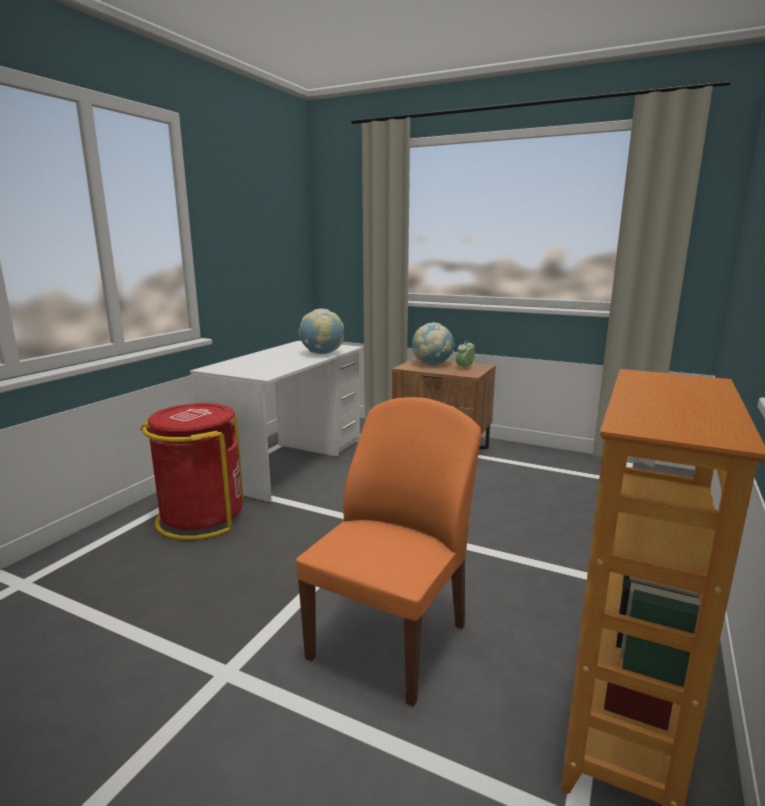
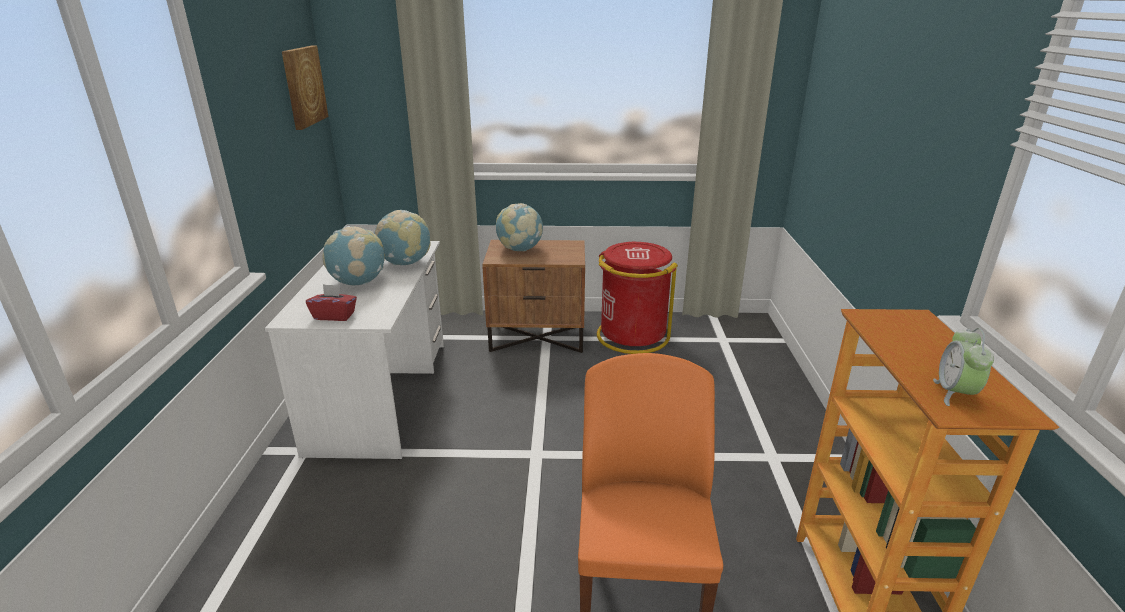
camera: 25 degrees left, 10 degrees up
(201, 517) = (333, 505): red trash can -> red trash can (631, 336)
(239, 370) = (334, 316): none -> red tissue box
(277, 358) = (358, 283): none -> globe
(288, 223) = (303, 86): none -> picture
(464, 368) = (559, 251): alarm clock -> alarm clock (954, 393)

